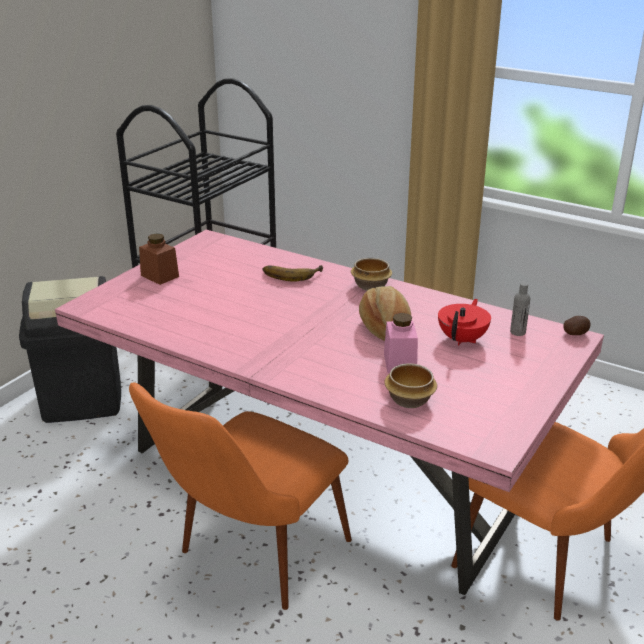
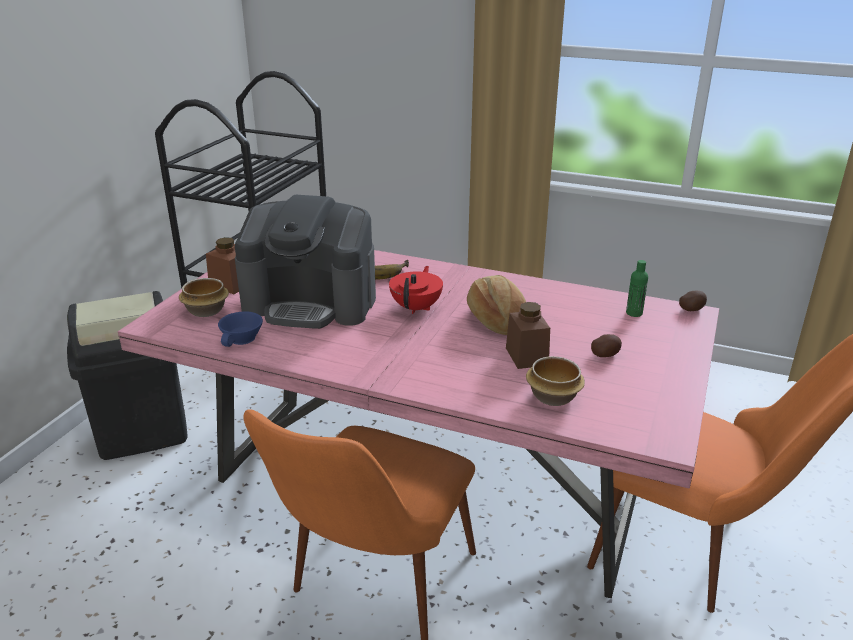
camera: 10 degrees left, 0 degrees up
(156, 325) = (243, 339): none -> blue cup
(225, 297) = (311, 302): none -> coffee machine
(370, 286) = (463, 278): bowl -> bowl (205, 311)
(400, 362) = (526, 356): pink jar -> brown jar
(463, 339) = (582, 325): red teapot -> red teapot (417, 307)
(473, 368) = (605, 355): none -> potato
(517, 332) = (634, 313): grey bottle -> green bottle

